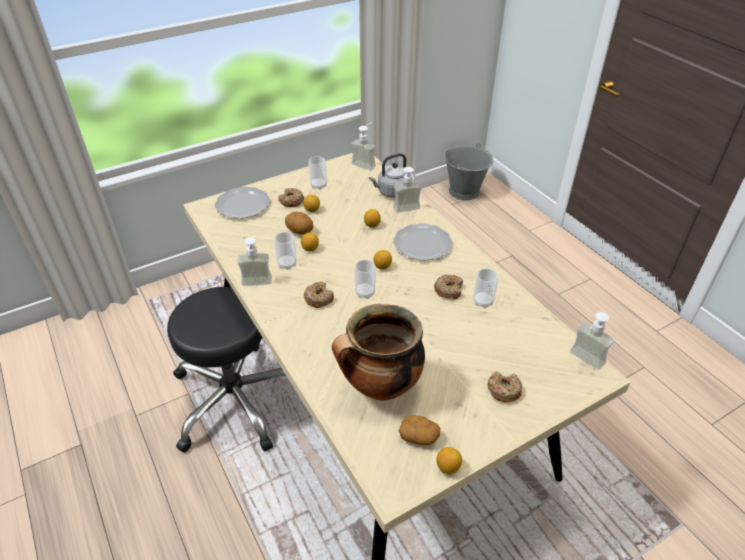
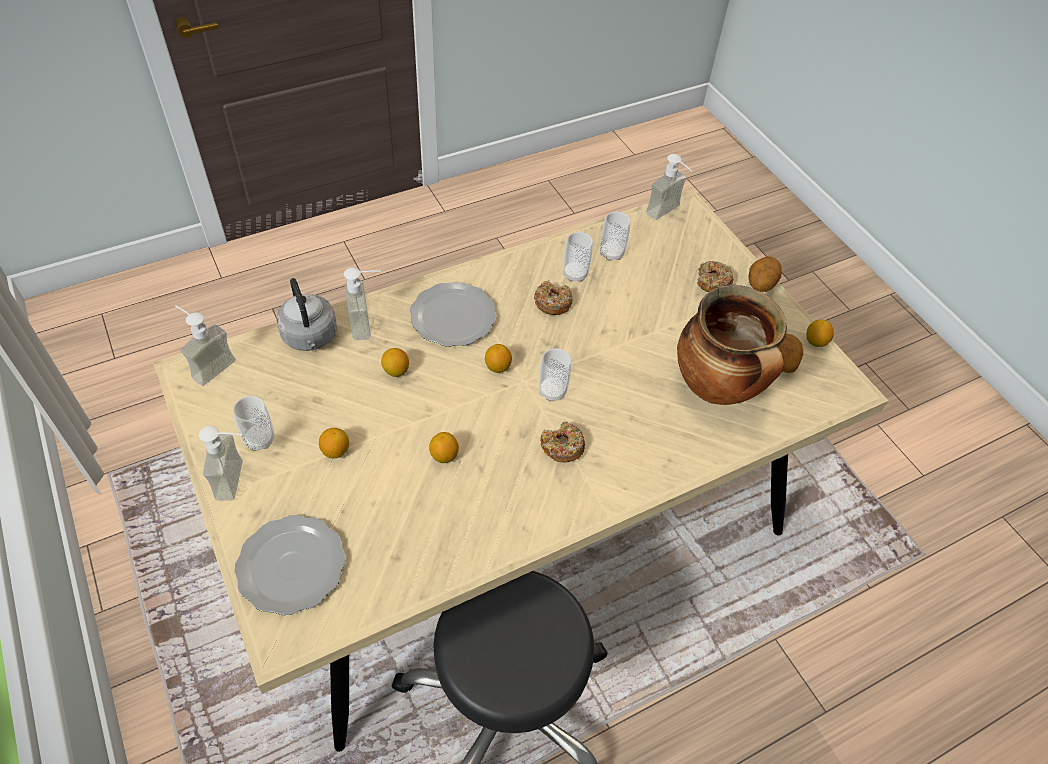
camera: 90 degrees left, 10 degrees up
(256, 285) = (528, 531): soap dispenser -> soap dispenser (239, 480)
(287, 264) = (479, 488): cup -> cup (611, 253)
(291, 201) = (300, 483): donut -> none
(300, 231) = (394, 469): potato -> potato (760, 284)
(464, 191) = (83, 335): grey bucket -> none

